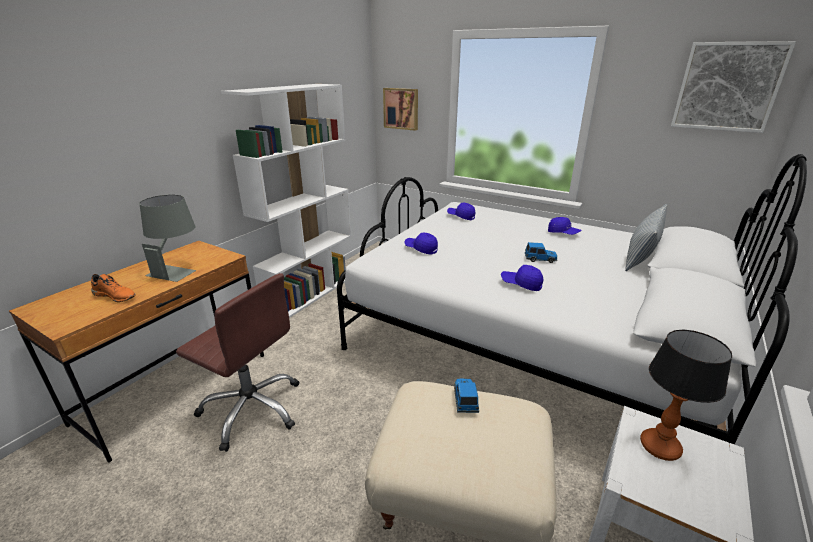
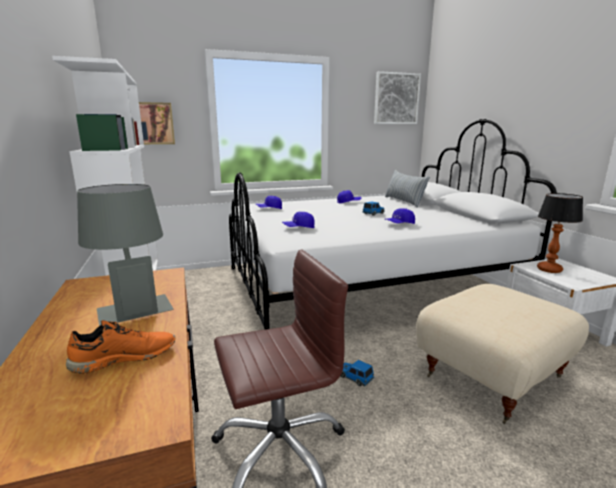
camera: 50 degrees left, 10 degrees down
(465, 400) = (473, 295): toy car -> toy car (354, 378)

